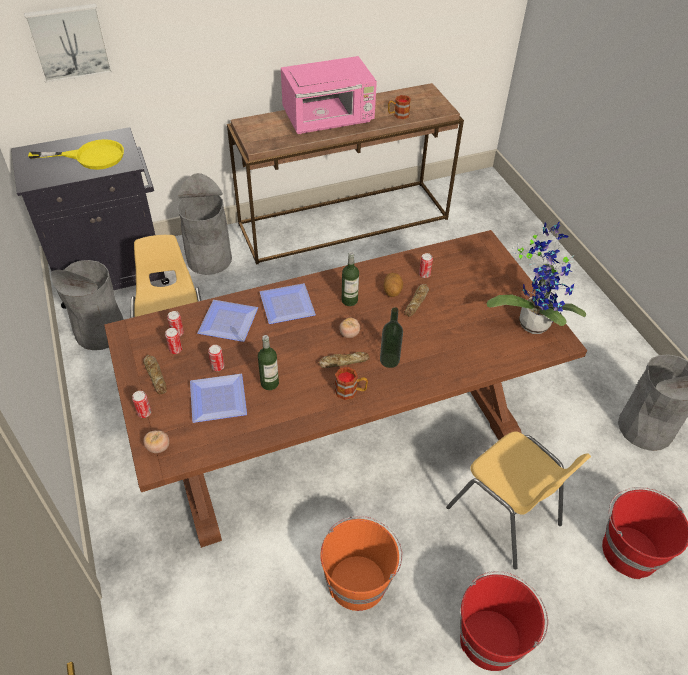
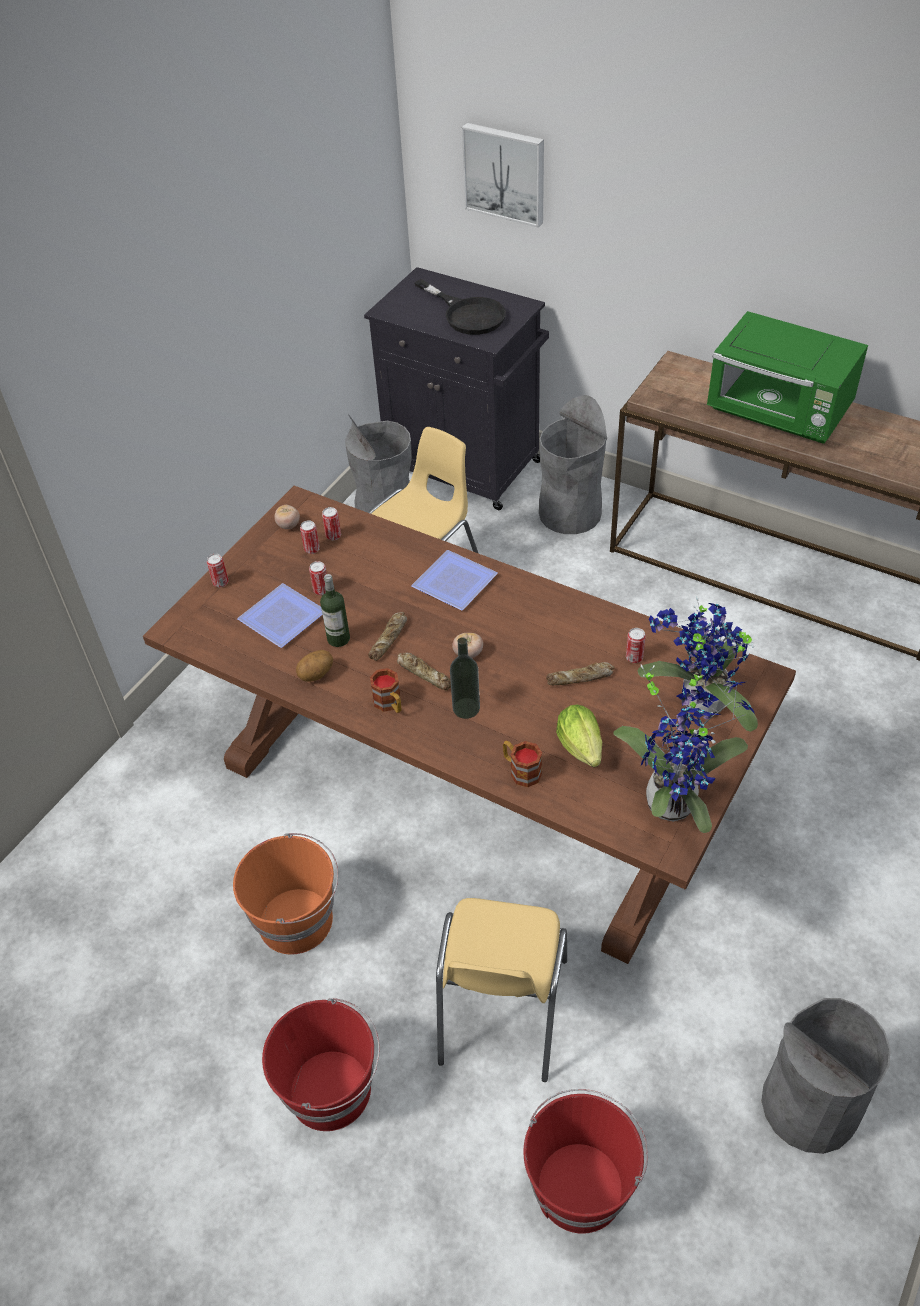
camera: 55 degrees right, 0 degrees up
(91, 157) = (467, 314): yellow frying pan -> black frying pan
(156, 376) = (268, 559): bread -> bread (389, 639)
(158, 447) = (192, 618): tomato -> tomato (288, 525)
(230, 321) = (387, 559): plate -> none
(329, 120) = (779, 413): pink microwave -> green microwave
(349, 300) = (517, 623): bottle -> none
(392, 291) = (573, 648): potato -> potato (316, 675)
(398, 115) = (878, 457): mug -> mug (521, 770)
(467, 333) = (582, 750): none -> lettuce
(479, 273) = (698, 704): none -> potted plant

